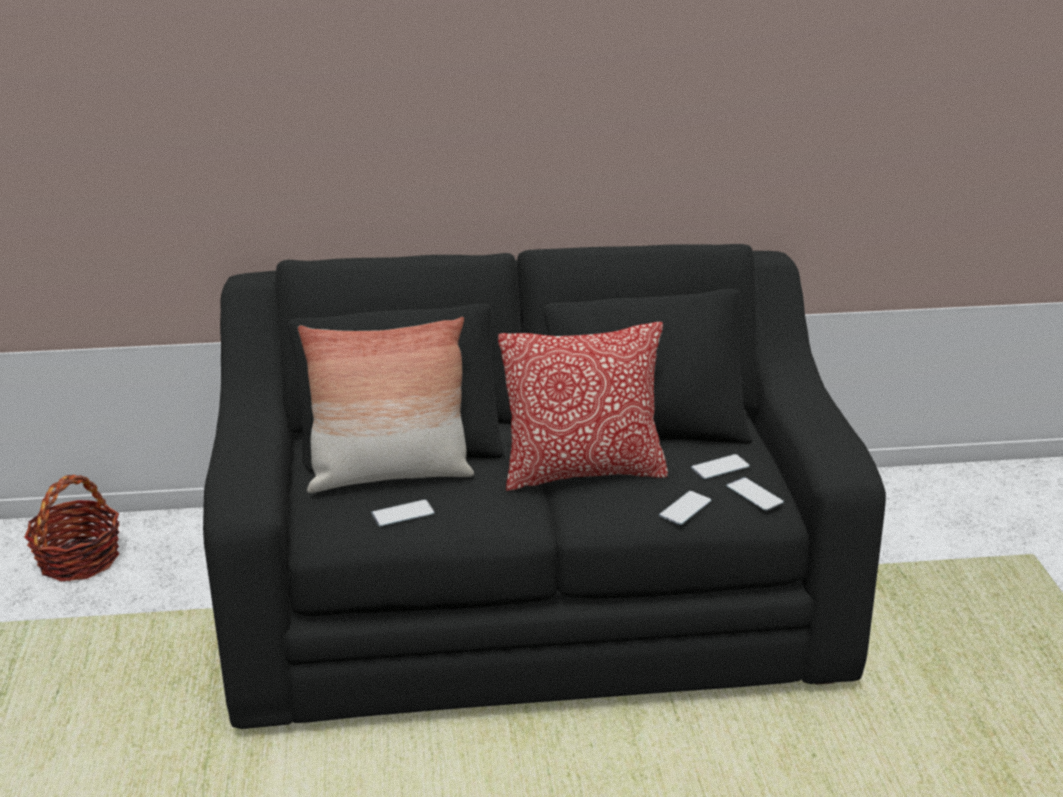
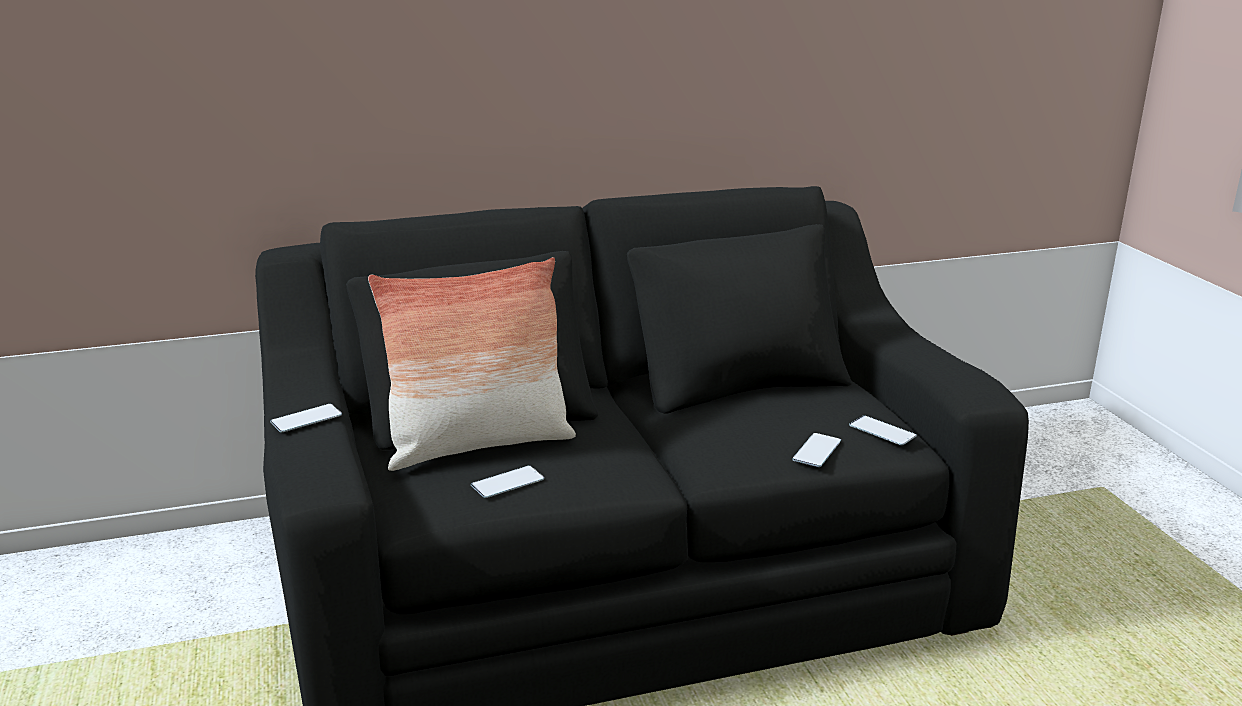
camera: 10 degrees left, 5 degrees down
(79, 559) = (95, 590): basket -> none
(583, 471) = (692, 424): pillow -> none
(720, 467) = (834, 408): phone -> phone (306, 419)

